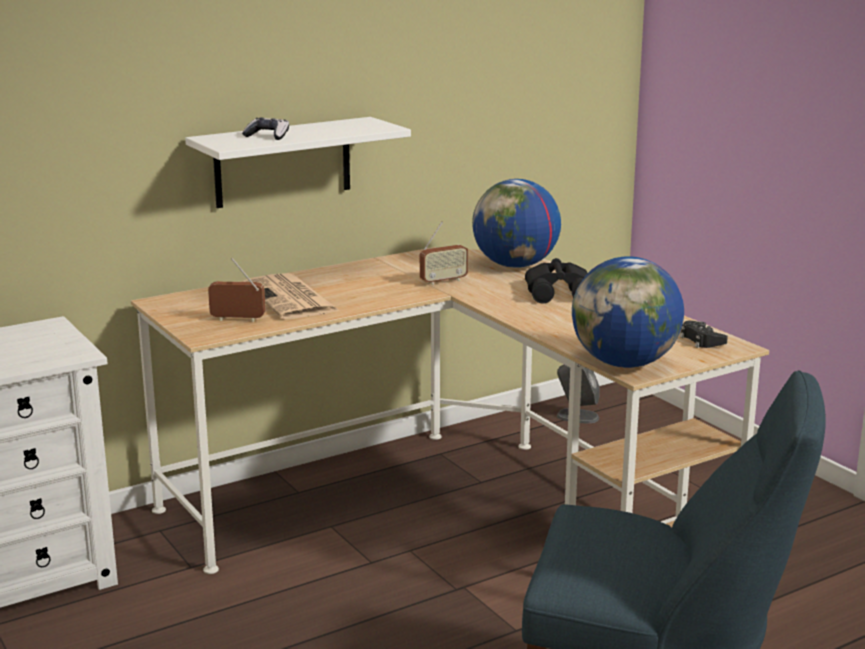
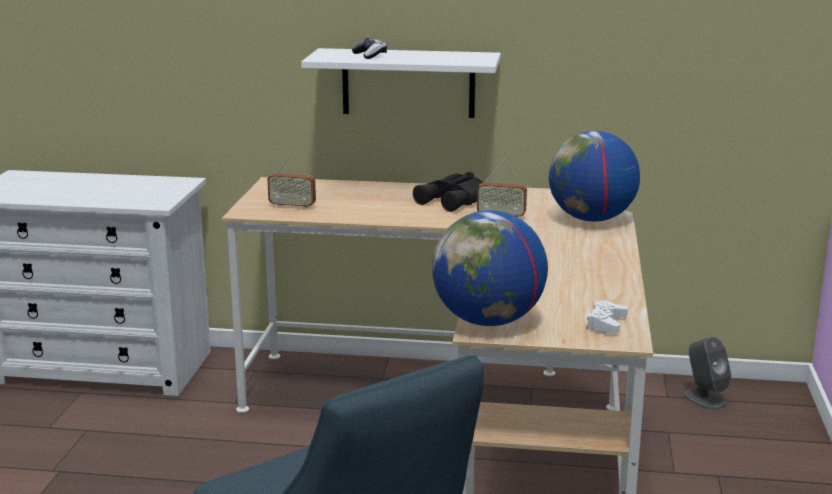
camera: 40 degrees right, 0 degrees up
(237, 319) = (292, 206): radio -> radio turned 150 degrees clockwise
(291, 299) = (360, 201): newspaper -> none
(560, 292) = (578, 249): black binoculars -> black binoculars (455, 200)
(701, 340) = (606, 324): black game controller -> white game controller

